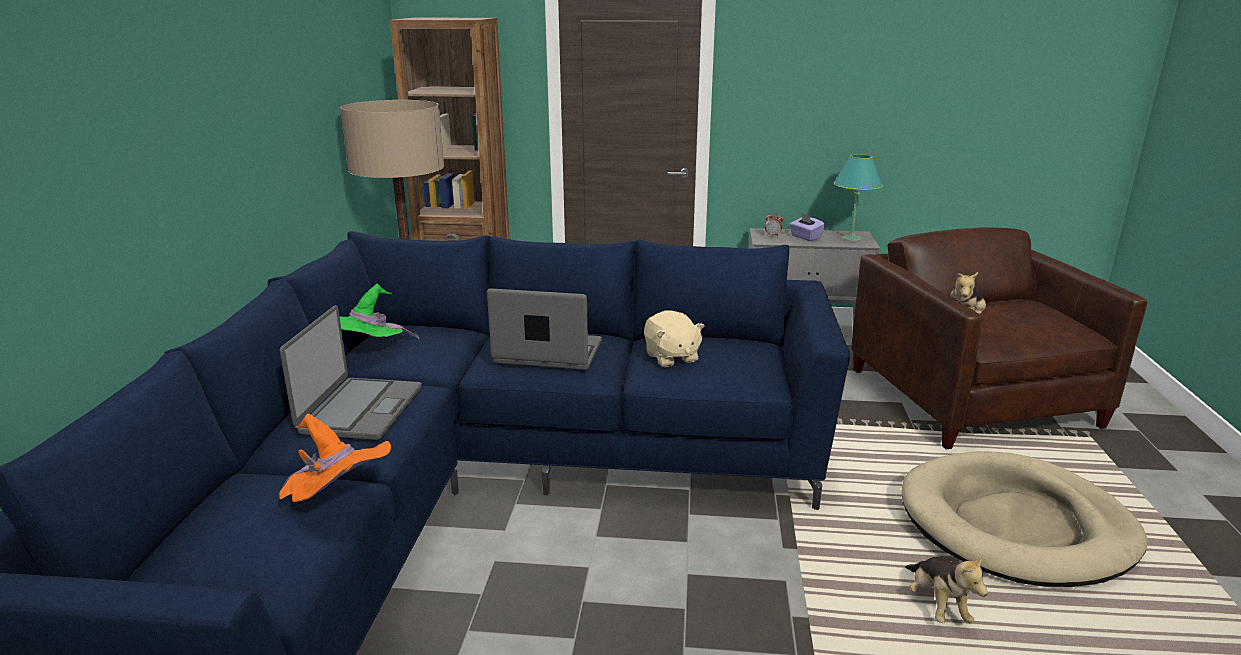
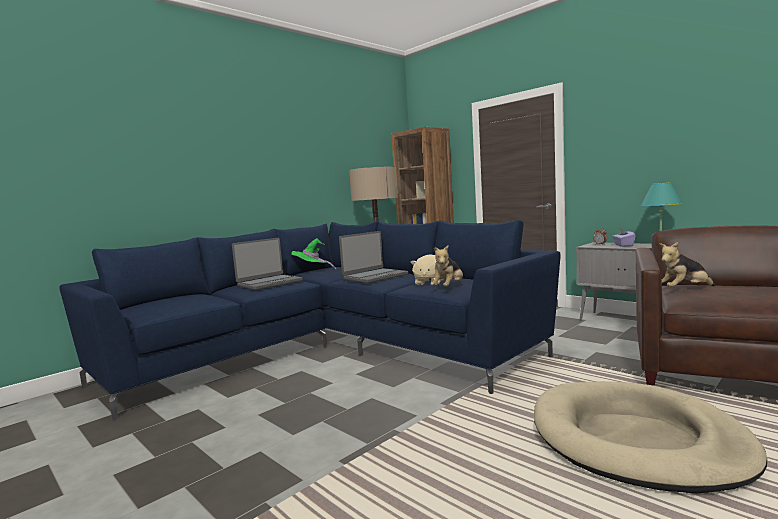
camera: 40 degrees right, 15 degrees down
(338, 501) = (209, 301): orange hat -> none
(548, 353) = (375, 276): laptop -> laptop turned 90 degrees clockwise
(937, 605) = (492, 455): plush toy -> plush toy (448, 288)

